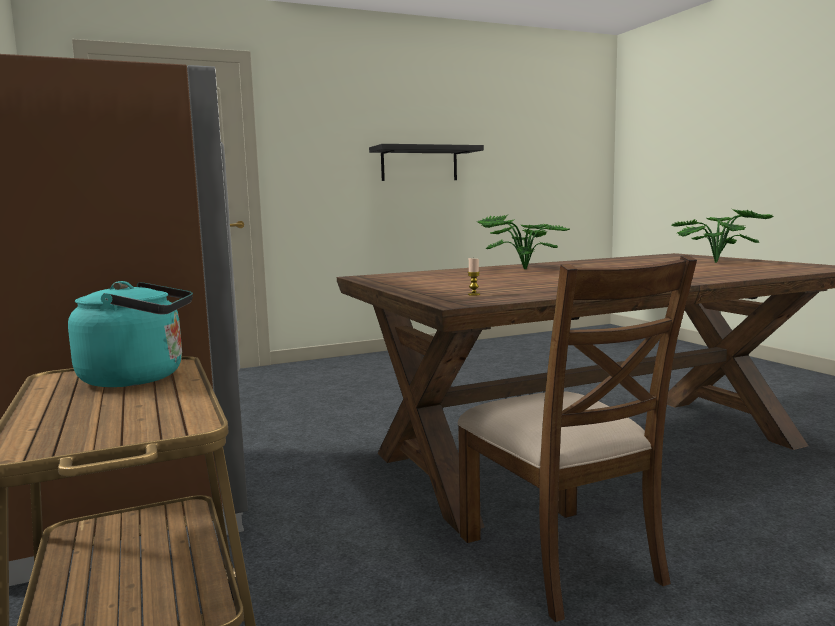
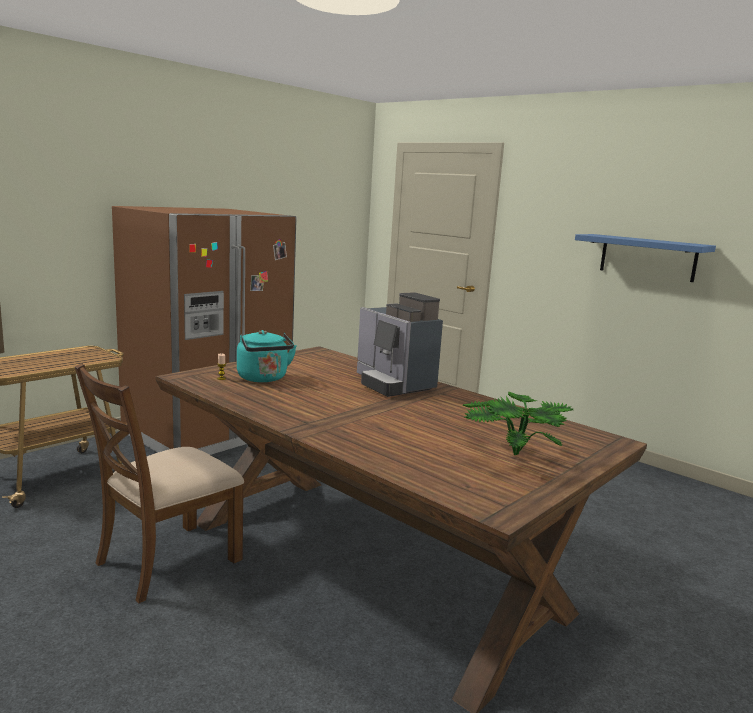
camera: 65 degrees right, 5 degrees up
(139, 378) = (83, 358): turquoise kettle -> turquoise kettle (264, 379)
(419, 164) = (647, 257): black shelf -> blue shelf
(519, 269) = (393, 384): potted plant -> coffee machine

